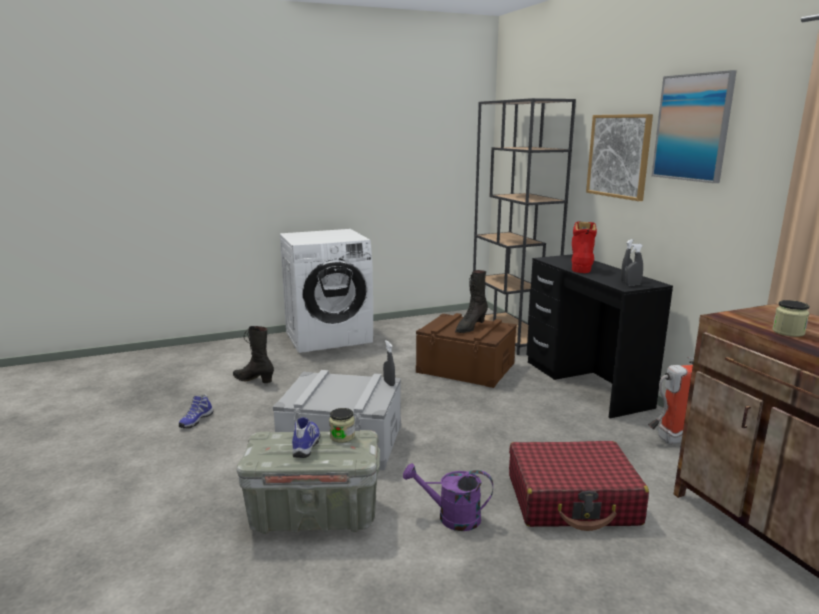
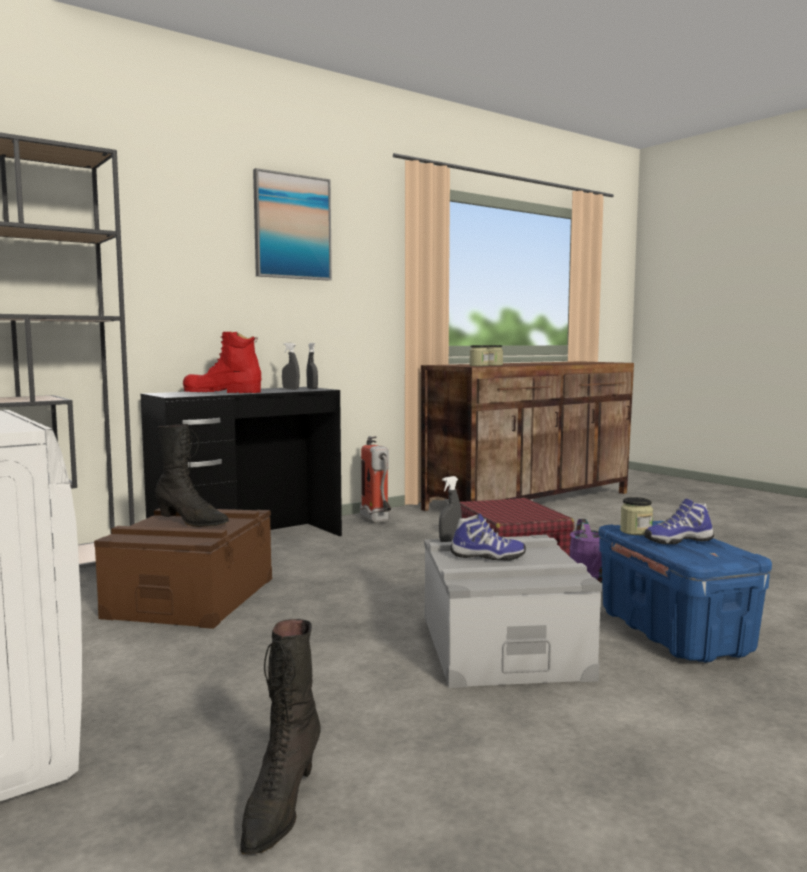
camera: 105 degrees left, 10 degrees down
(195, 420) = (555, 820): shoe -> shoe (487, 557)
(313, 515) = (675, 633): grey storage box -> blue storage box
(619, 156) = (193, 253): picture -> none
(753, 322) = (479, 365): none -> jar

